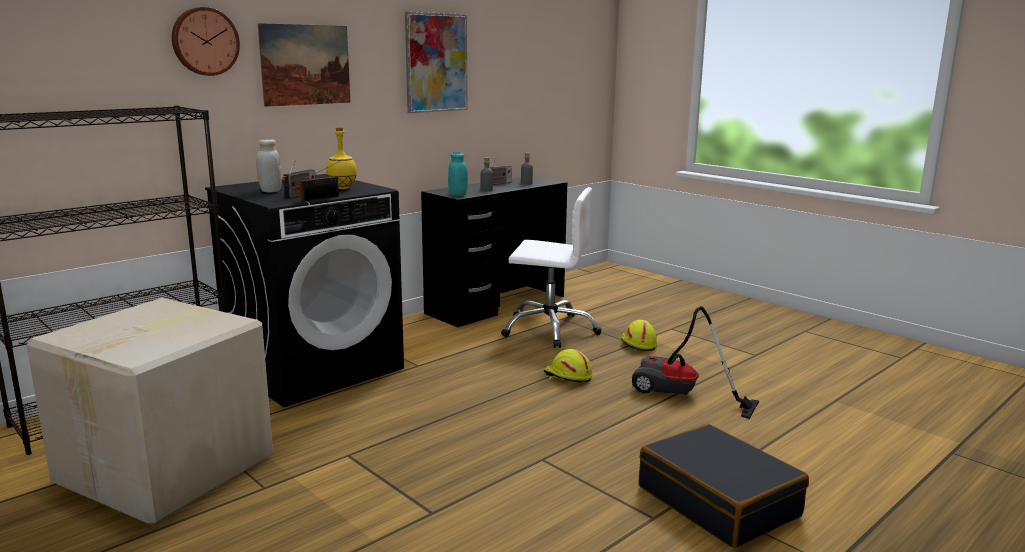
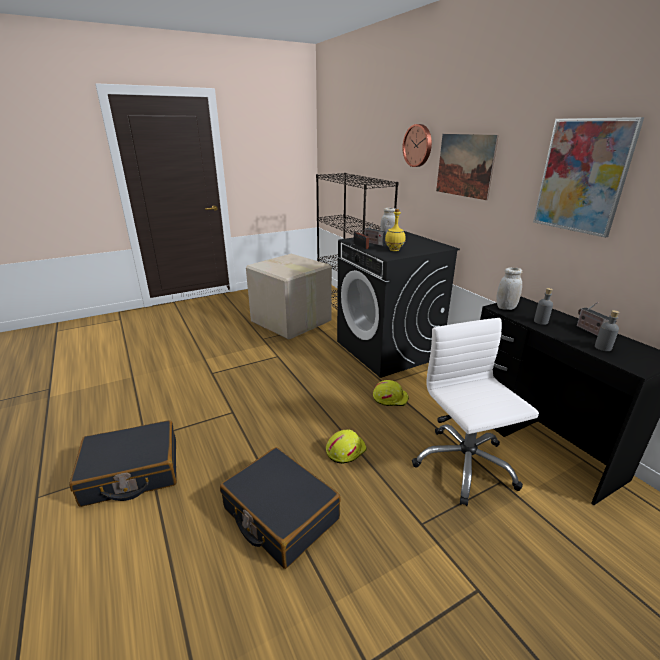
camera: 105 degrees right, 10 degrees up
(458, 194) = (506, 307): turquoise jar -> white jar
(550, 329) = (464, 465): white office chair -> white office chair turned 135 degrees clockwise
(637, 344) = (419, 527): yellow hard hat -> yellow hard hat (390, 398)
(680, 396) = (280, 514): vacuum cleaner -> black suitcase

